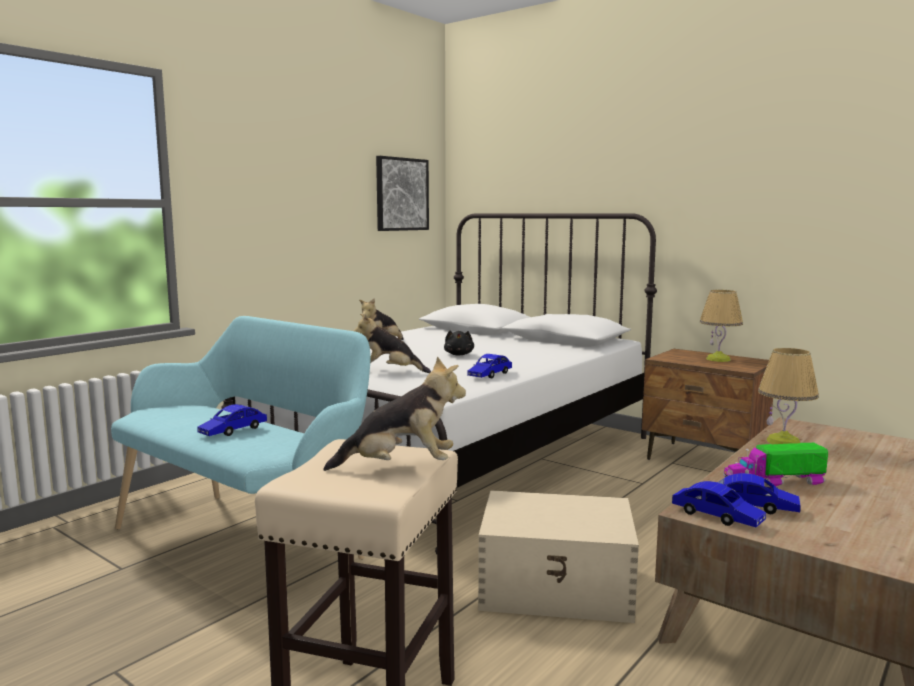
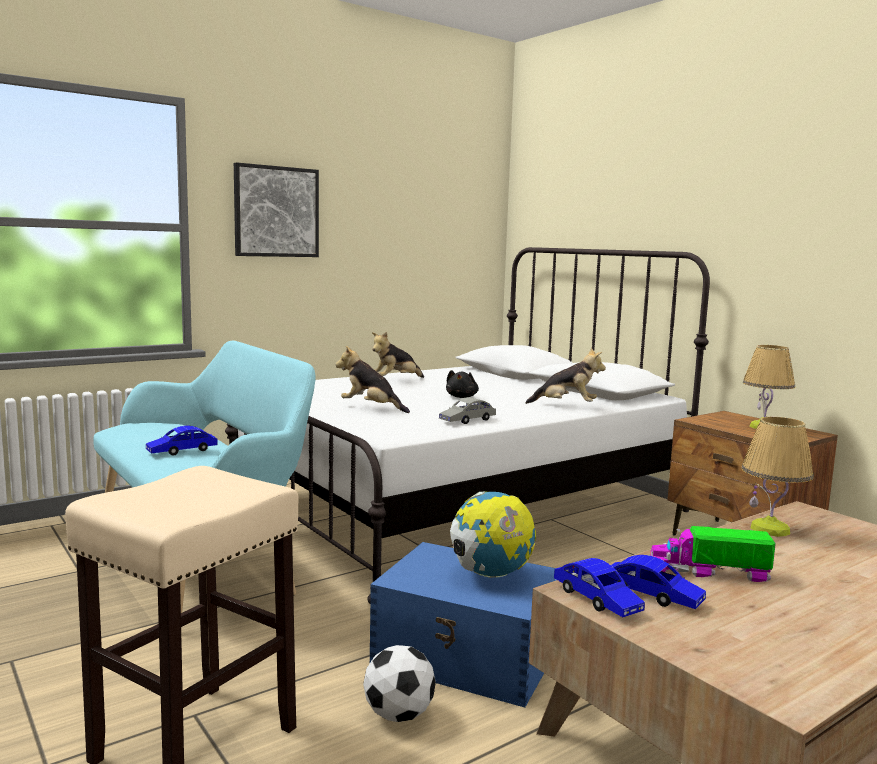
camera: 15 degrees right, 0 degrees up
(400, 467) = (221, 498): plush toy -> plush toy (566, 406)
(401, 194) = (451, 224): picture -> picture (276, 212)
(490, 375) = (467, 420): blue toy car -> grey toy car
(536, 650) = (398, 715): none -> football
(557, 587) = (468, 656): beige storage box -> blue storage box
(573, 511) = (490, 574): none -> globe

